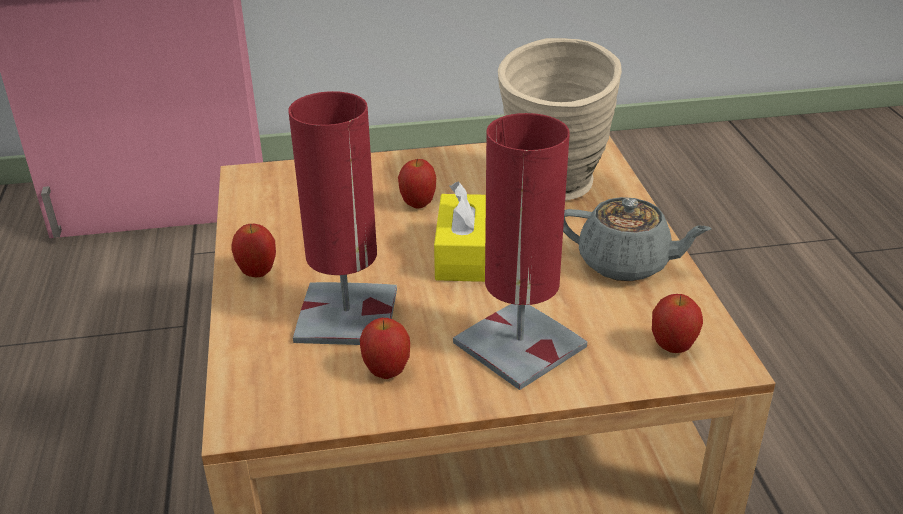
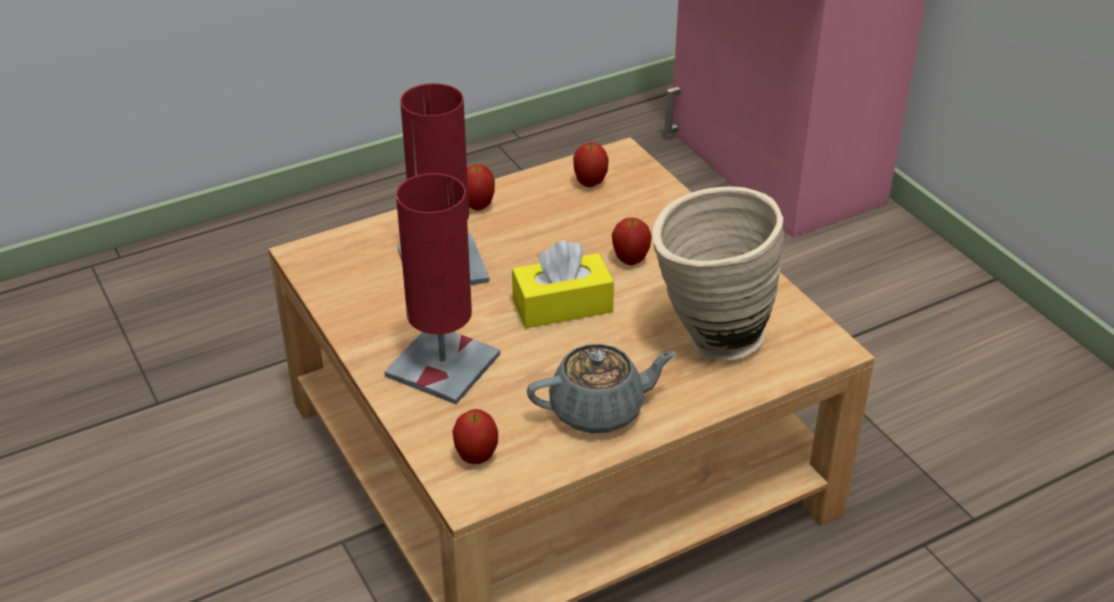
camera: 70 degrees right, 5 degrees up
(386, 372) = (381, 303): apple -> apple (590, 183)
(626, 264) = (599, 410): grey teapot -> grey teapot turned 105 degrees counterclockwise

